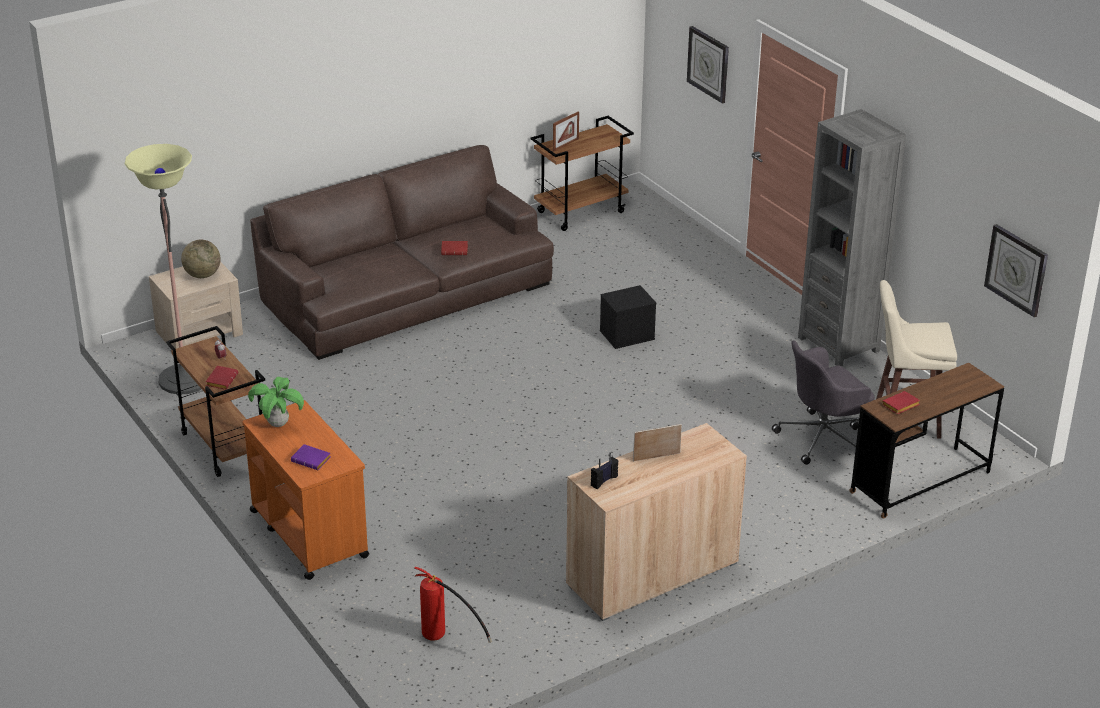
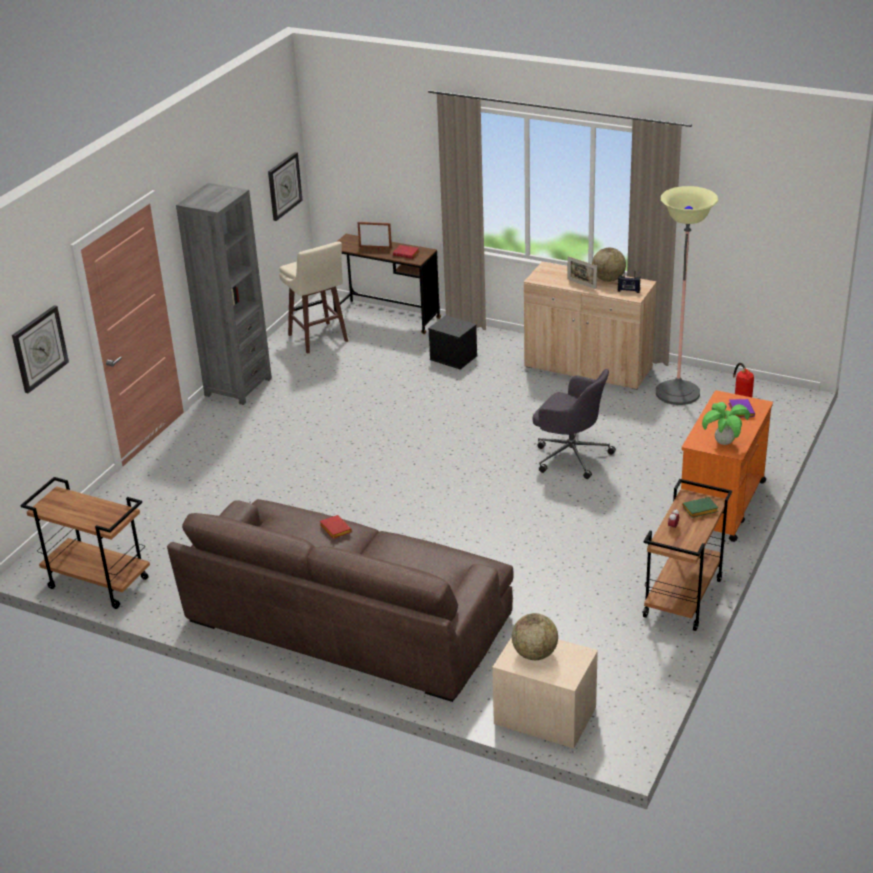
camera: 120 degrees left, 0 degrees up
(184, 379) = (625, 677): floor lamp -> floor lamp (677, 393)
(221, 380) = (699, 510): red book -> green book
(565, 145) = (97, 517): picture frame -> picture frame (375, 247)
(626, 335) = (311, 476): black storage box -> black storage box (454, 357)
(647, 480) = (608, 279): none -> globe
(823, 438) = (371, 358): grey office chair -> grey office chair (570, 455)

